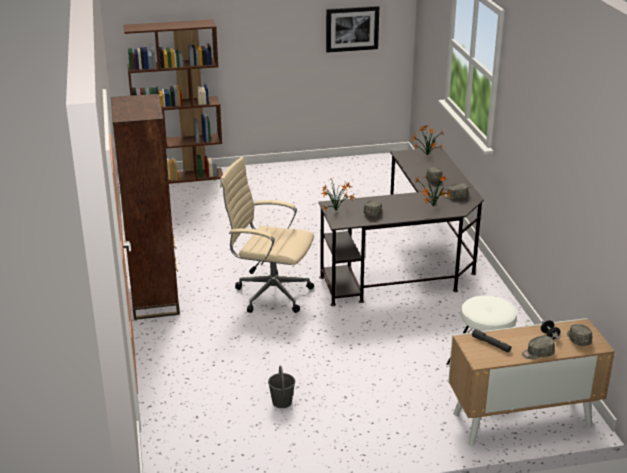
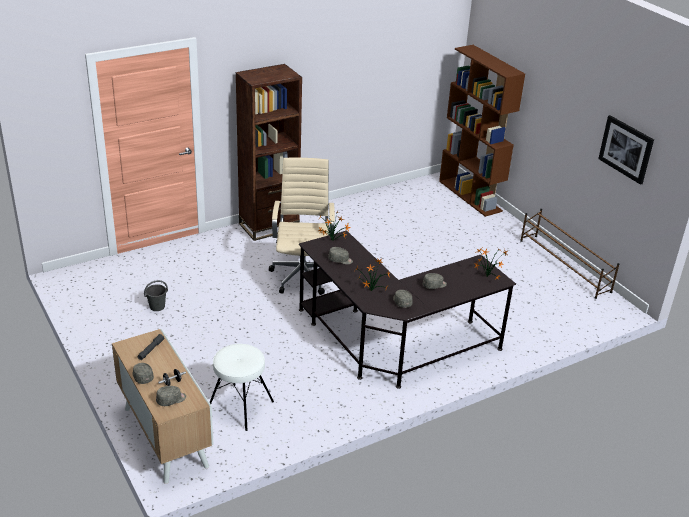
camera: 70 degrees right, 5 degrees up
(327, 164) = (564, 266): none -> brown shoe rack

